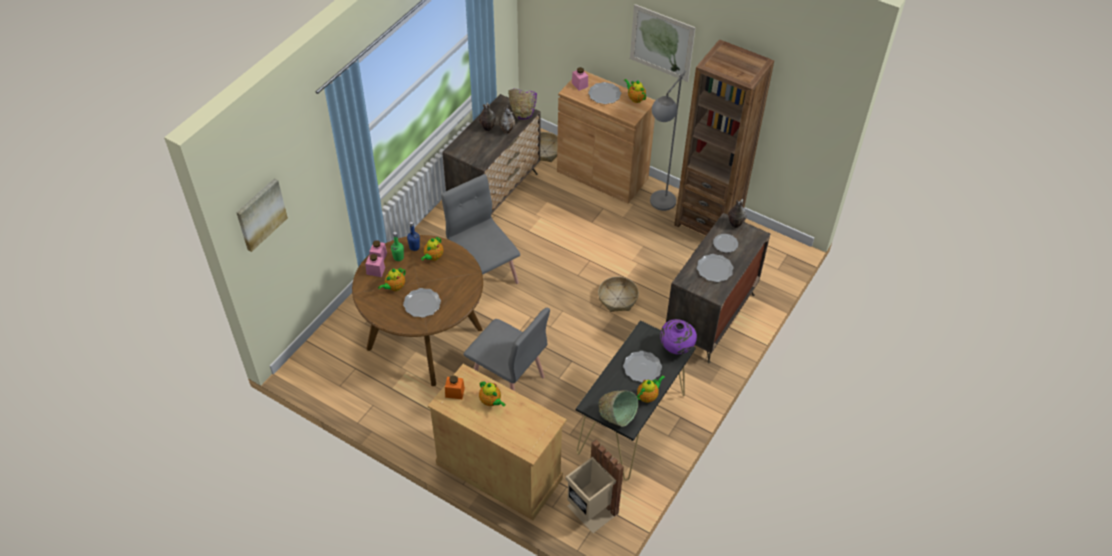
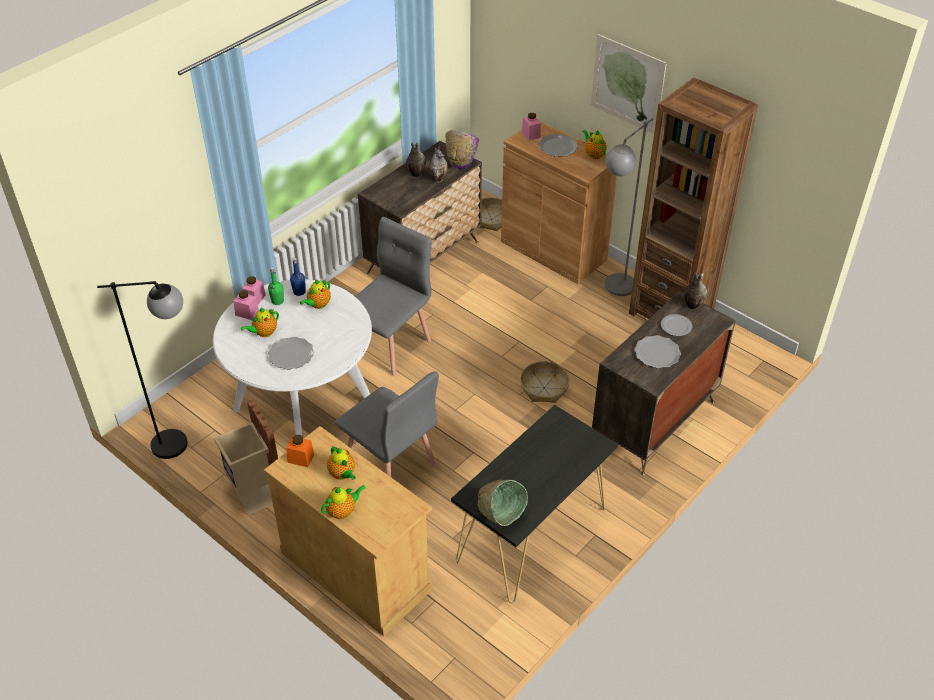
camera: 10 degrees right, 5 degrees down
(260, 214) = (101, 216): picture -> none
(331, 383) = (182, 443): none -> black floor lamp
(424, 338) = (304, 406): brown dining table -> white dining table
(484, 276) = (390, 345): grey chair -> grey chair turned 60 degrees clockwise
(591, 511) = (459, 635): beige trash can -> beige trash can (256, 492)
(642, 368) = (545, 460): plate -> none
(648, 396) = (546, 495): teapot -> teapot (343, 511)
(676, 348) = (593, 442): purple vase -> none

